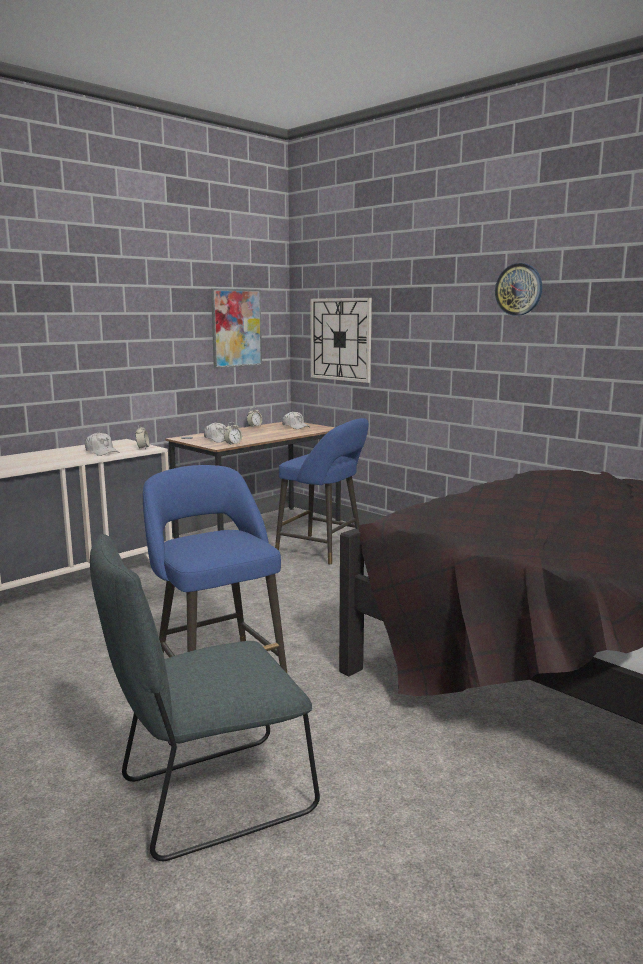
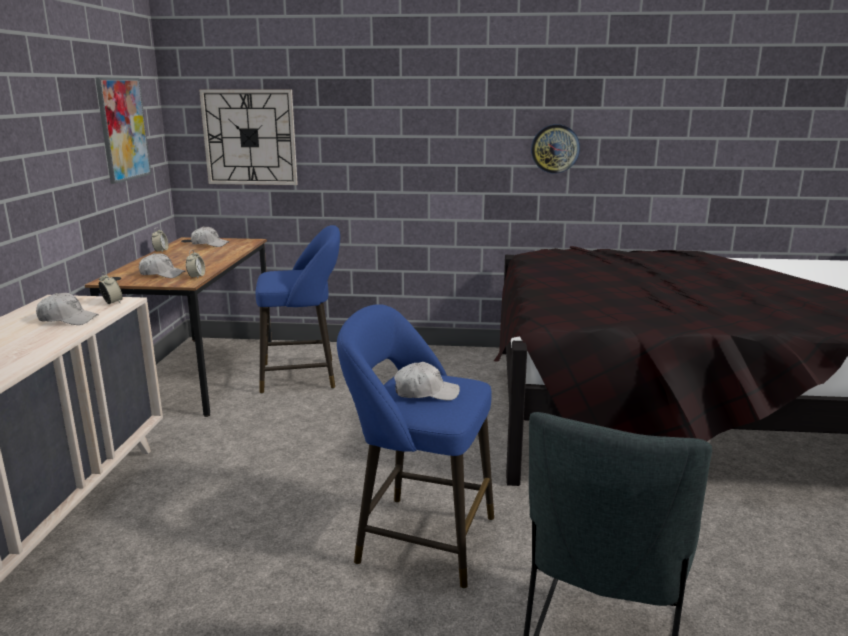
camera: 40 degrees left, 5 degrees up
(211, 542) = (425, 393): none -> white cap
(519, 289) = (475, 84): wall clock -> wall clock (555, 148)

